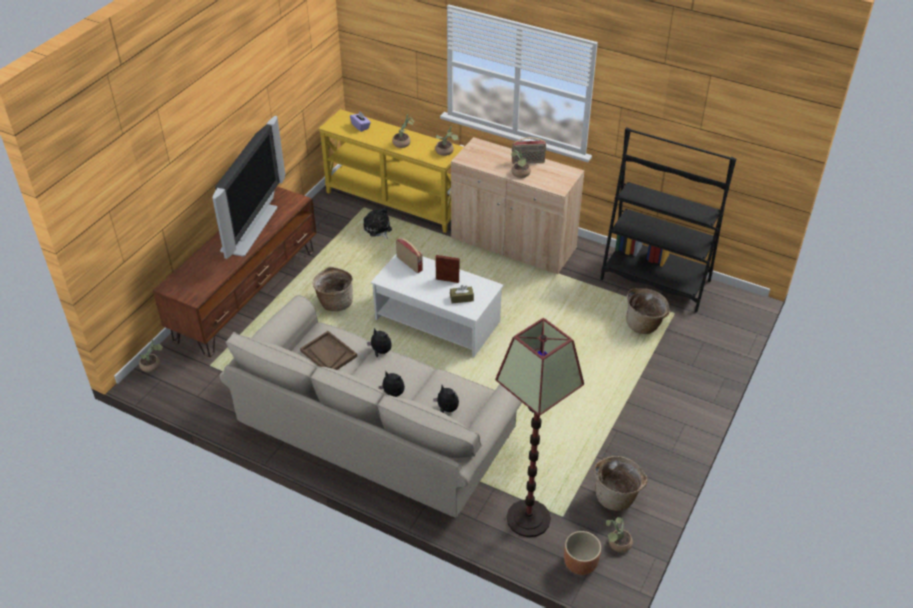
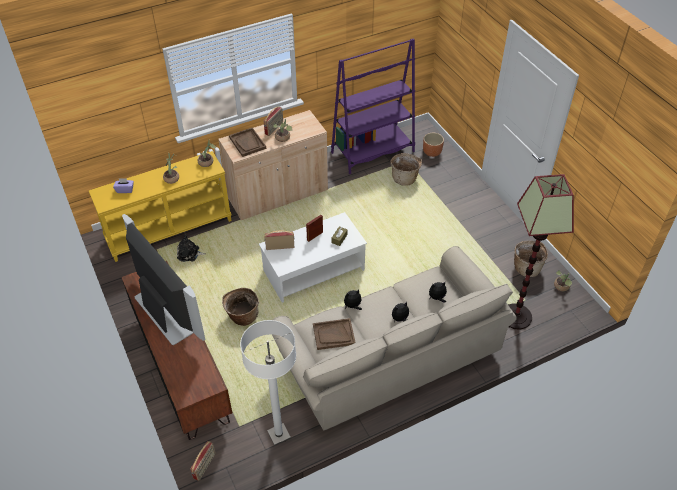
camera: 55 degrees left, 5 degrees up
(153, 366) = (205, 466): potted plant -> radio
(219, 397) = (279, 434): none -> white floor lamp
(487, 156) = (247, 143): none -> brown tray
(580, 564) = (564, 311): brown planter -> brown planter (432, 152)
(655, 280) = (373, 152): black bookcase -> purple bookcase

